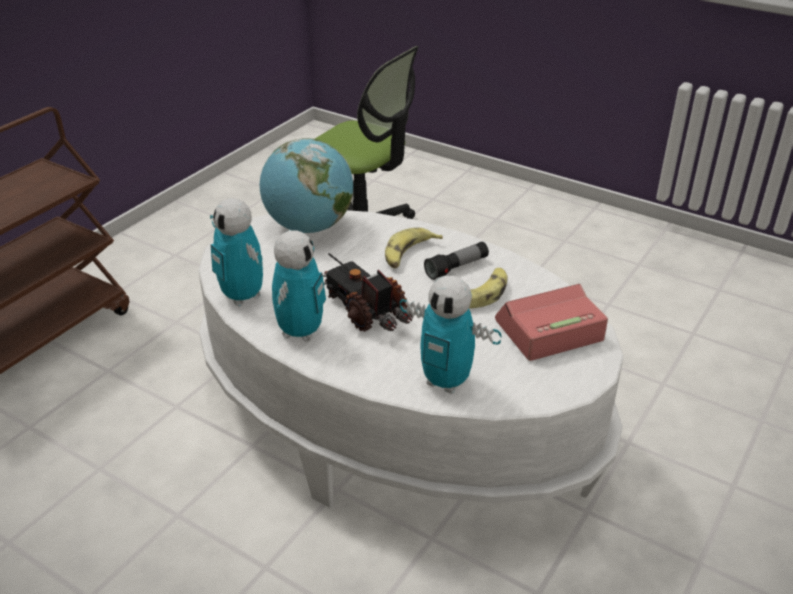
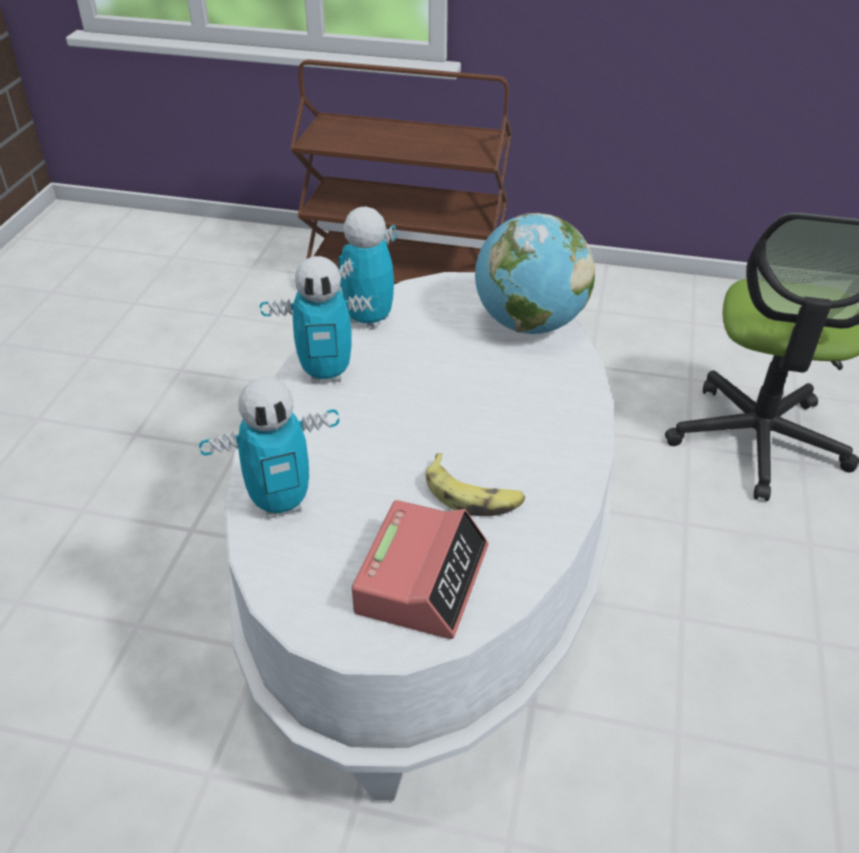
camera: 70 degrees right, 5 degrees up
(366, 311) = (387, 409): toy truck -> none
(409, 254) = (524, 414): banana -> none
(446, 382) = (281, 503): toy robot -> toy robot turned 120 degrees counterclockwise
(457, 268) = (520, 462): flashlight -> none
(548, 331) = (422, 579): alarm clock -> alarm clock turned 60 degrees clockwise

